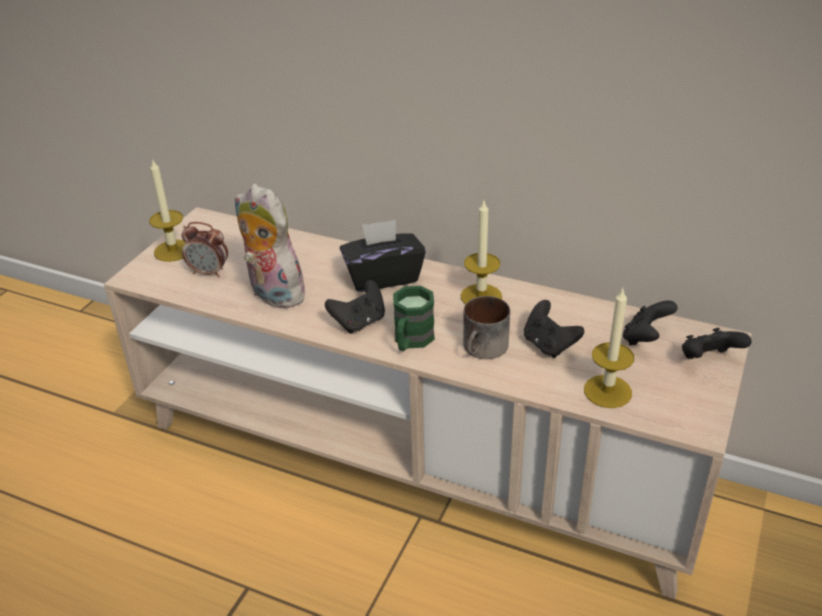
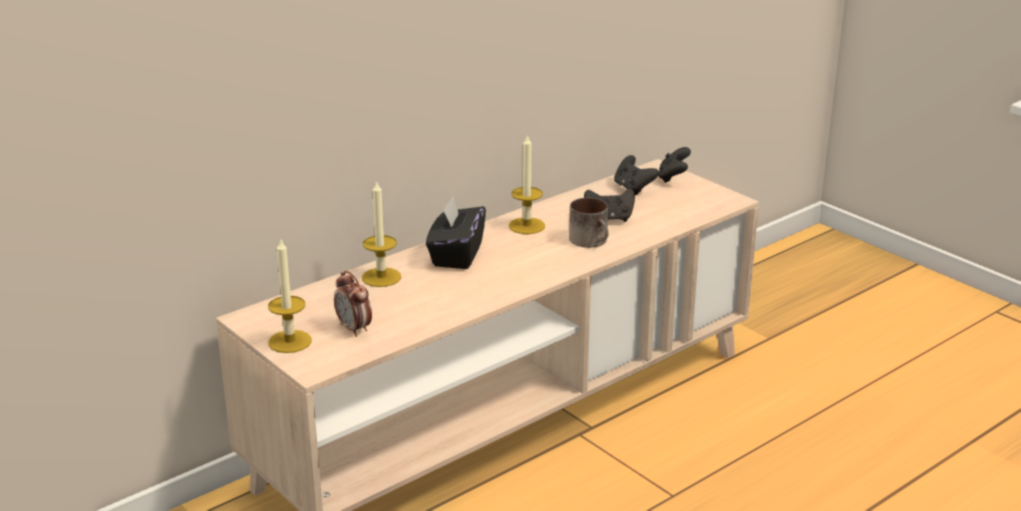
camera: 65 degrees left, 10 degrees down
(209, 272) = (354, 329): alarm clock -> alarm clock turned 105 degrees clockwise
(272, 294) = (427, 306): plush toy -> none
(359, 322) = (510, 278): black game controller -> none
(411, 341) = (555, 264): green mug -> none
(607, 391) = (675, 215): candle -> candle (381, 277)

